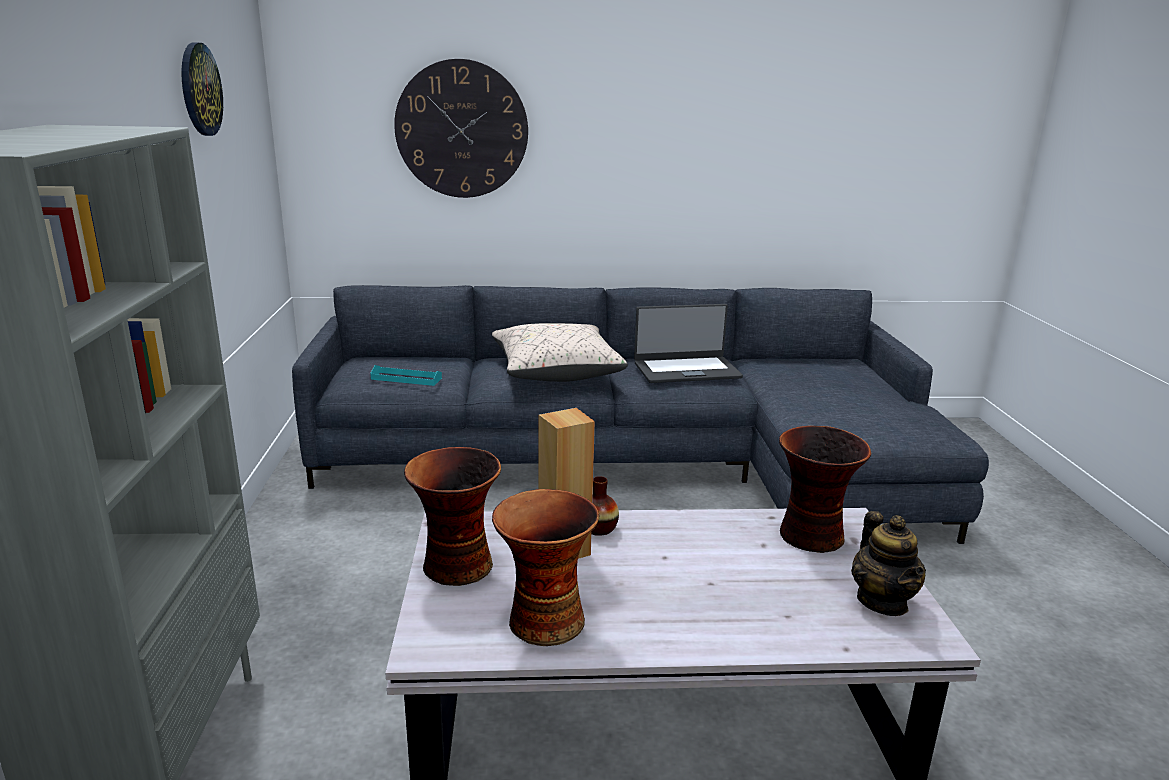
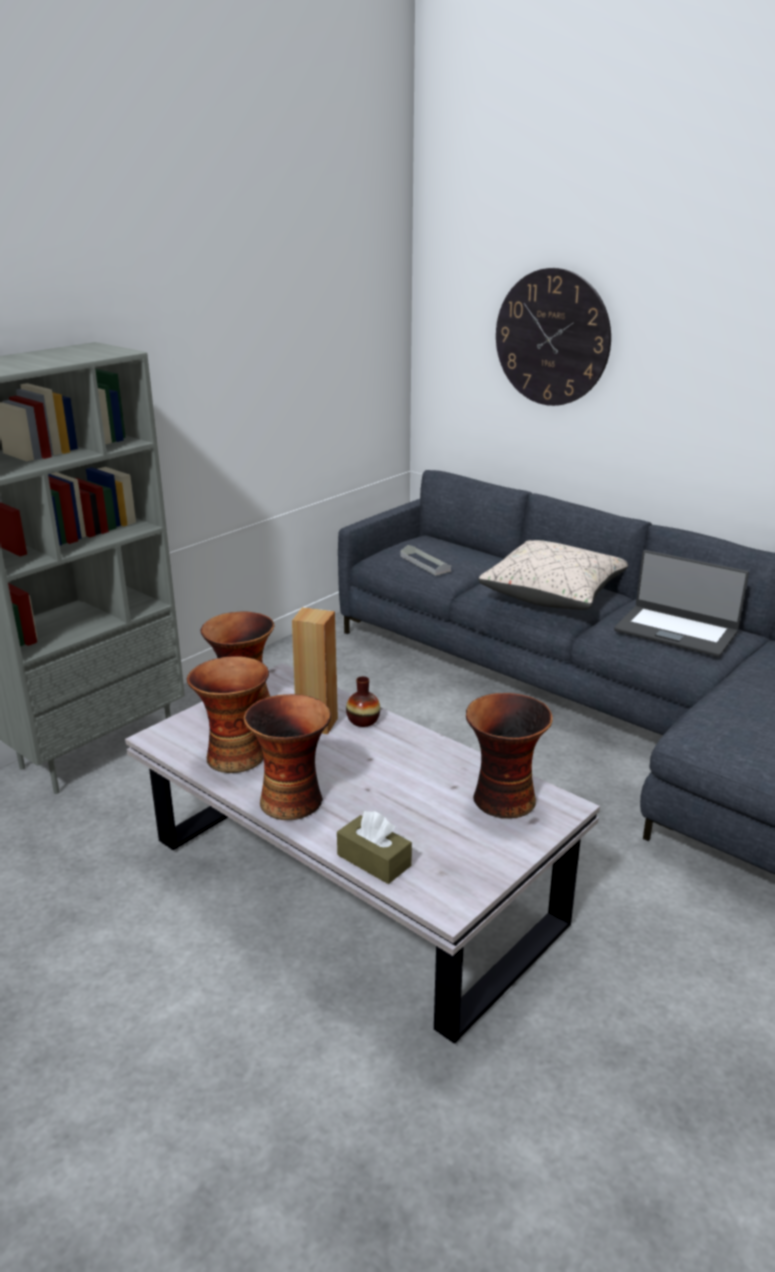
camera: 45 degrees right, 5 degrees up
(200, 89) = (292, 299): wall clock -> none
(406, 379) = (425, 563): turquoise tray -> grey tray
(673, 630) = (292, 800): none -> vase
(827, 638) = (374, 860): none -> brown tissue box
(882, 601) = (462, 865): teapot -> none

